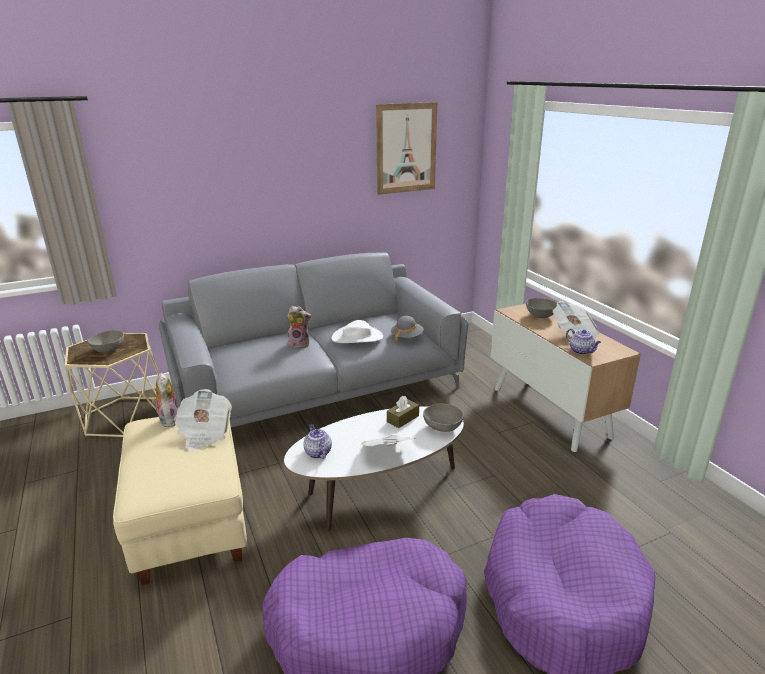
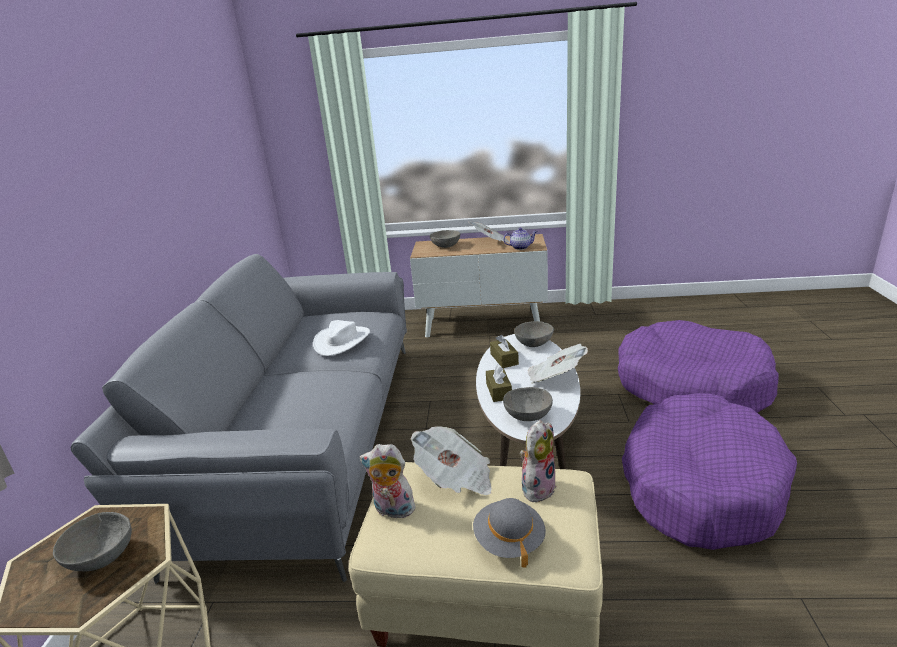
camera: 60 degrees left, 0 degrees up
(300, 344) = (309, 378): plush toy -> plush toy (537, 487)
(317, 452) = (527, 416): teapot -> grey bowl
(348, 429) = (499, 391): none -> brown tissue box
(406, 148) = (215, 124): picture -> none
(407, 337) = (372, 318): grey hat -> grey hat (509, 541)

